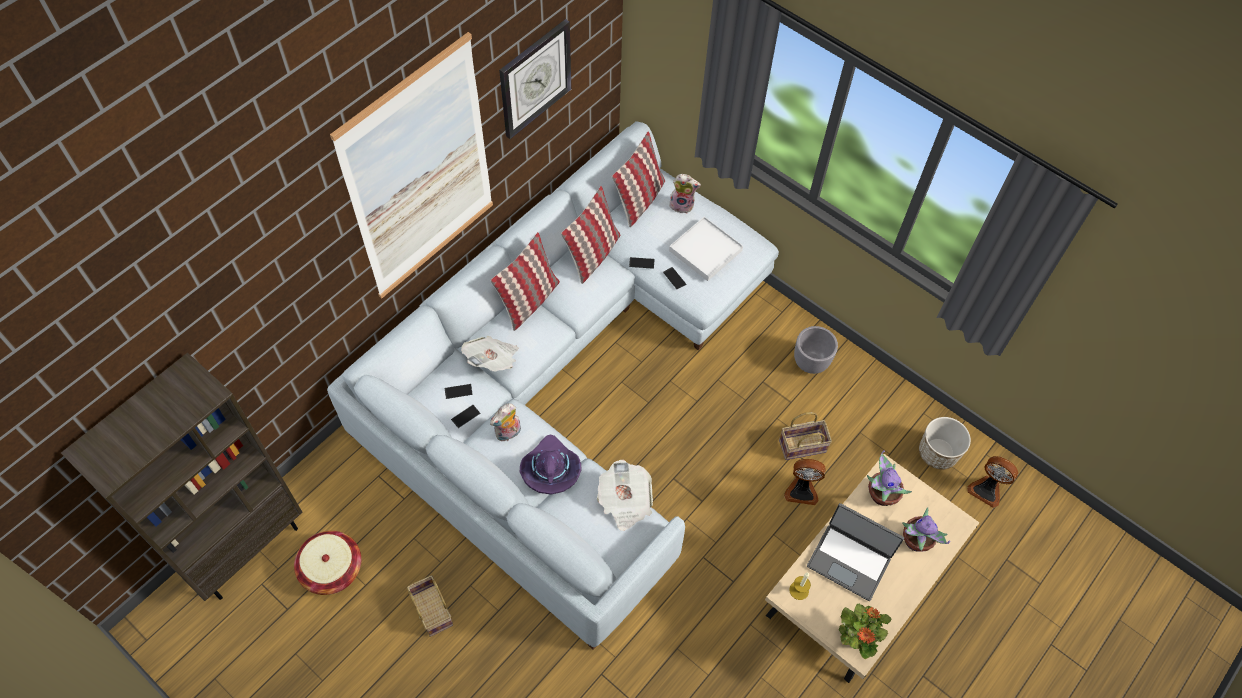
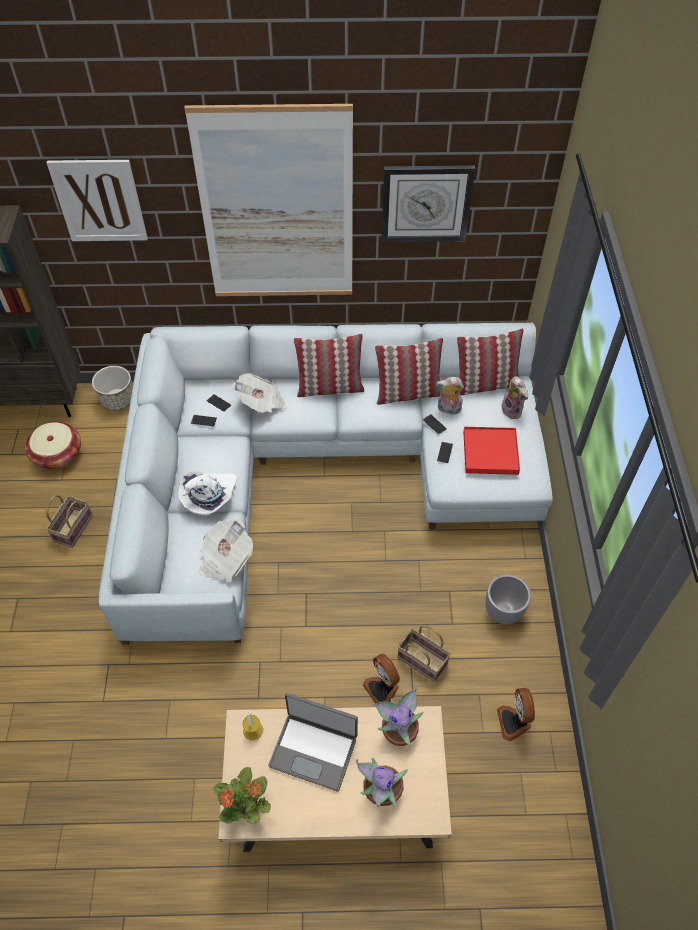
camera: 50 degrees right, 5 degrees down
(263, 287) = (99, 201): none -> picture
(508, 434) = (214, 453): plush toy -> plush toy (448, 409)
(550, 470) = (208, 496): purple hat -> white hat
(705, 251) = (490, 452): white tray -> red tray
(849, 561) = (314, 750): laptop -> laptop turned 60 degrees counterclockwise
(937, 453) = (524, 771): planter -> planter (118, 400)
(986, 489) = (531, 840): fan -> fan (514, 722)

